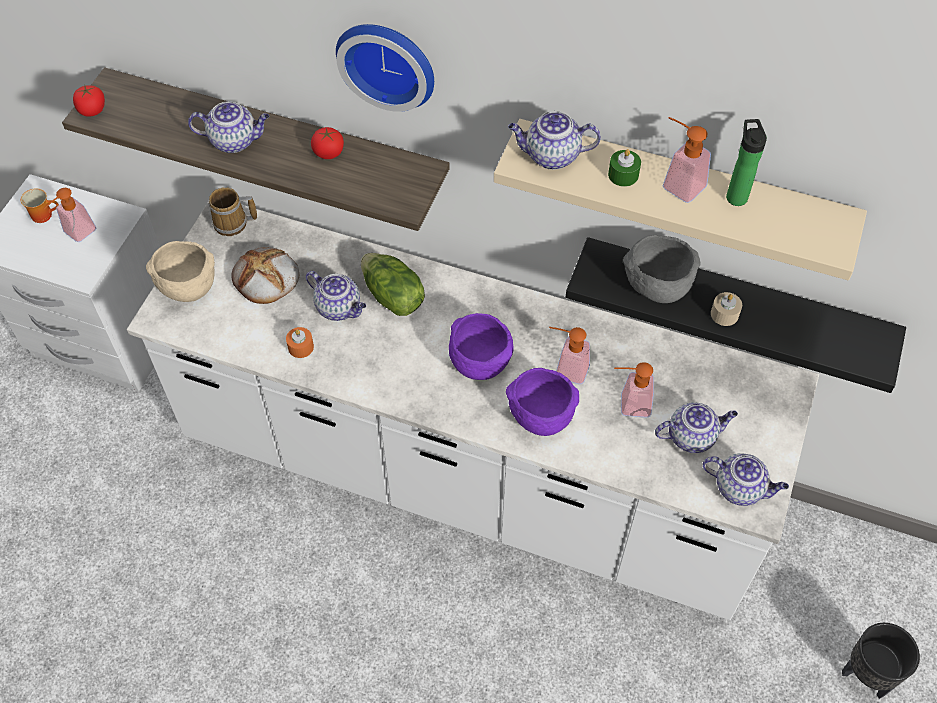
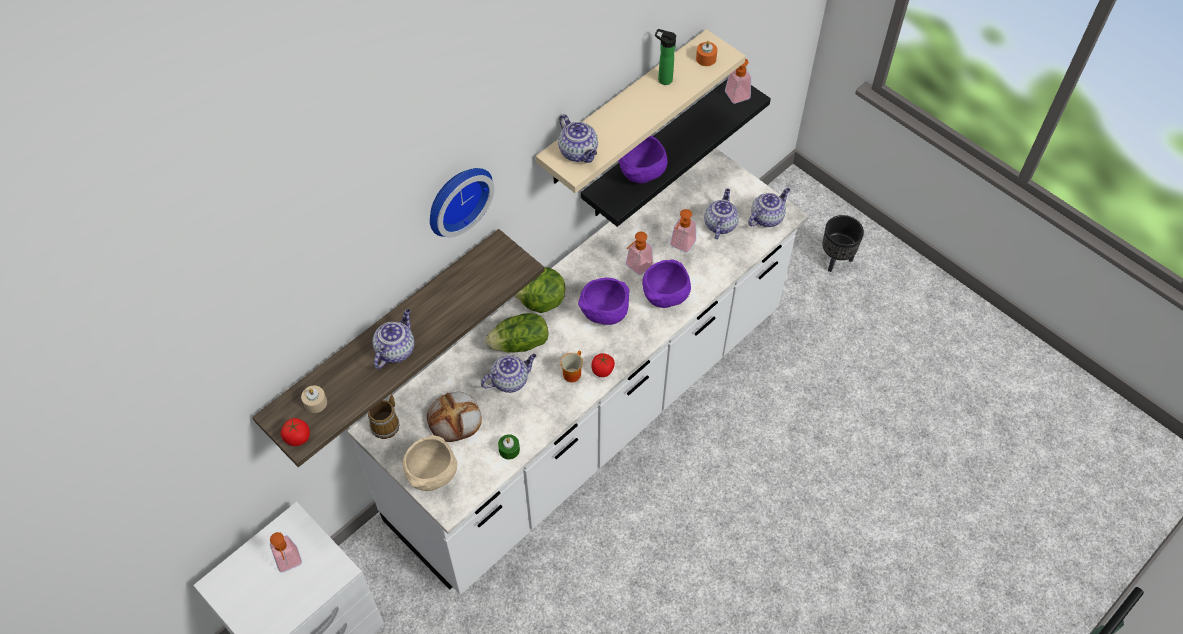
camera: 65 degrees left, 0 degrees up
(44, 214) = (250, 583): mug -> mug (571, 372)
(301, 347) = (531, 417): orange candle -> orange candle (706, 58)
(328, 152) = (445, 295): tomato -> tomato (602, 370)
(460, 293) = (540, 302): none -> lettuce
(551, 156) = (579, 152): teapot -> teapot turned 60 degrees counterclockwise
(623, 175) = (616, 124): green candle -> green candle (509, 450)
(655, 287) = (642, 174): grey bowl -> purple bowl
(677, 183) = (638, 101): soap dispenser -> soap dispenser (733, 96)
(724, 314) = (680, 150): beige candle -> beige candle (315, 403)

